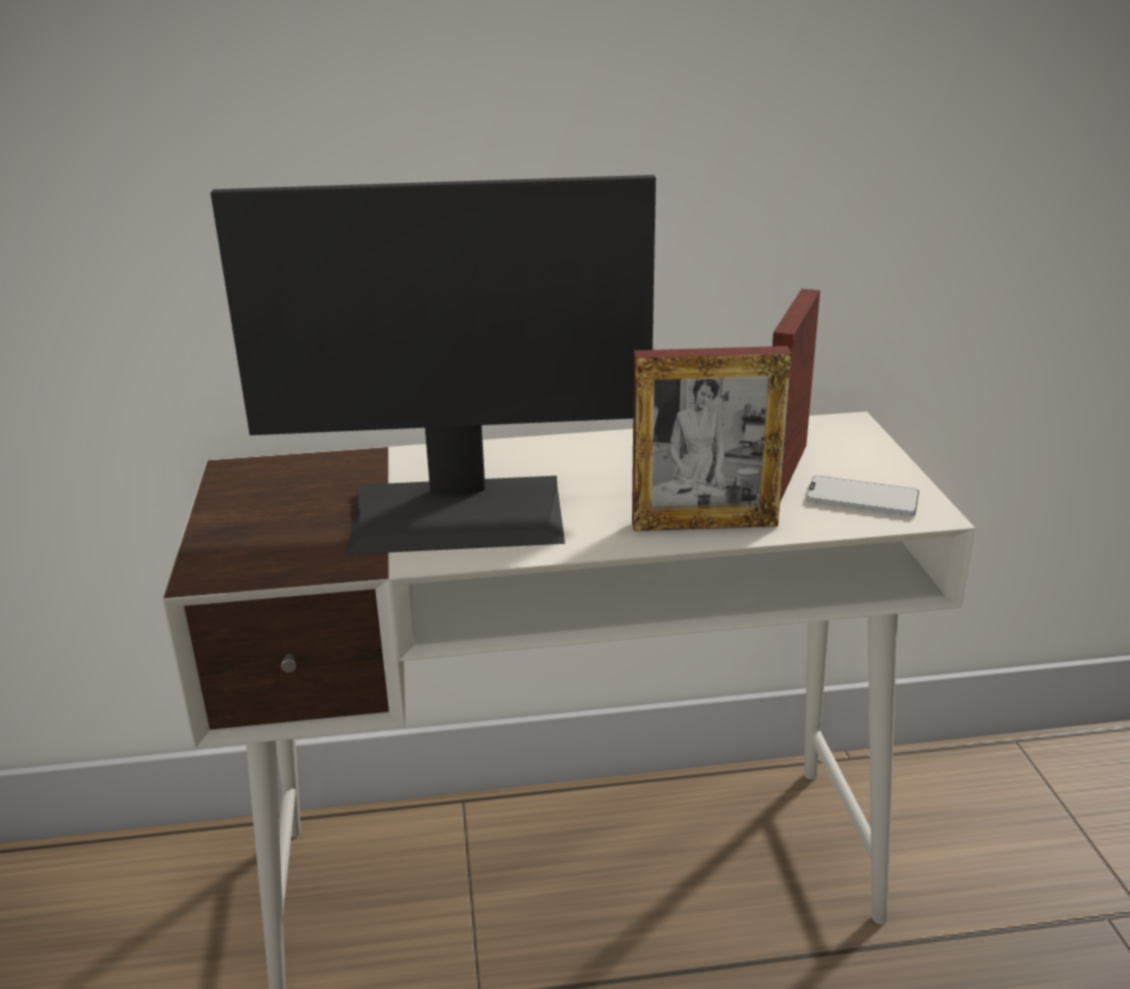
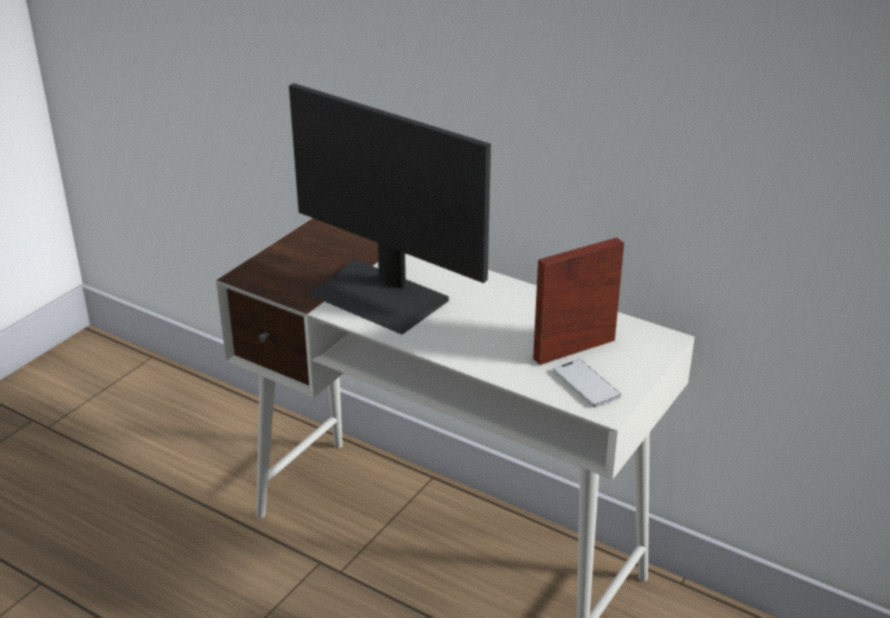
camera: 40 degrees right, 5 degrees up
(704, 523) = (481, 357): picture frame -> none

